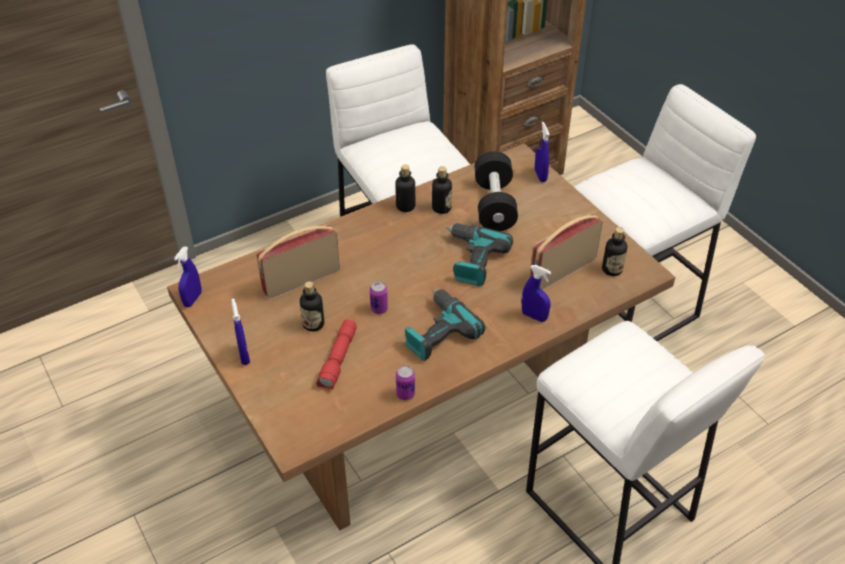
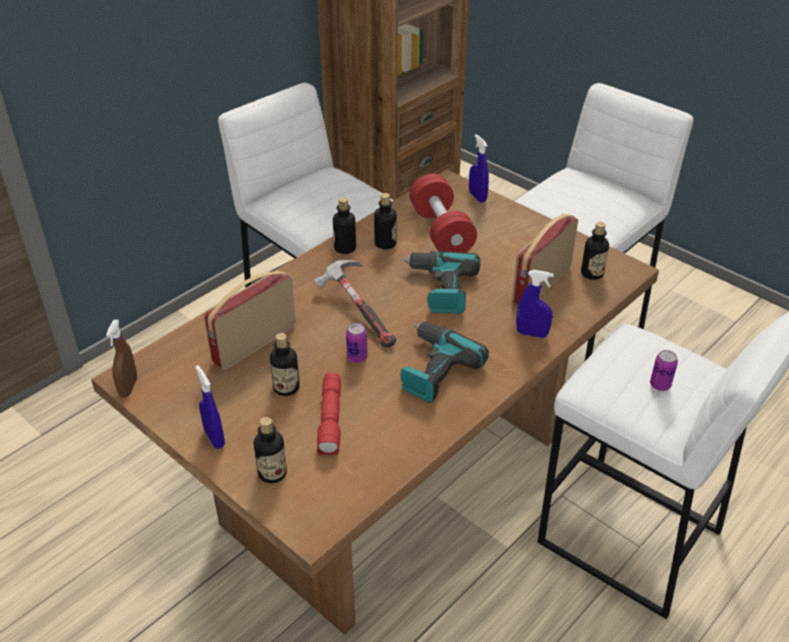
camera: 15 degrees left, 5 degrees down
(192, 299) = (128, 387): blue spray bottle -> brown spray bottle
(278, 393) = (272, 473): none -> bottle
(395, 268) = (358, 312): none -> hammer
(405, 394) = (424, 443): can -> can (660, 385)
(494, 205) = (441, 232): black dumbbell -> red dumbbell

